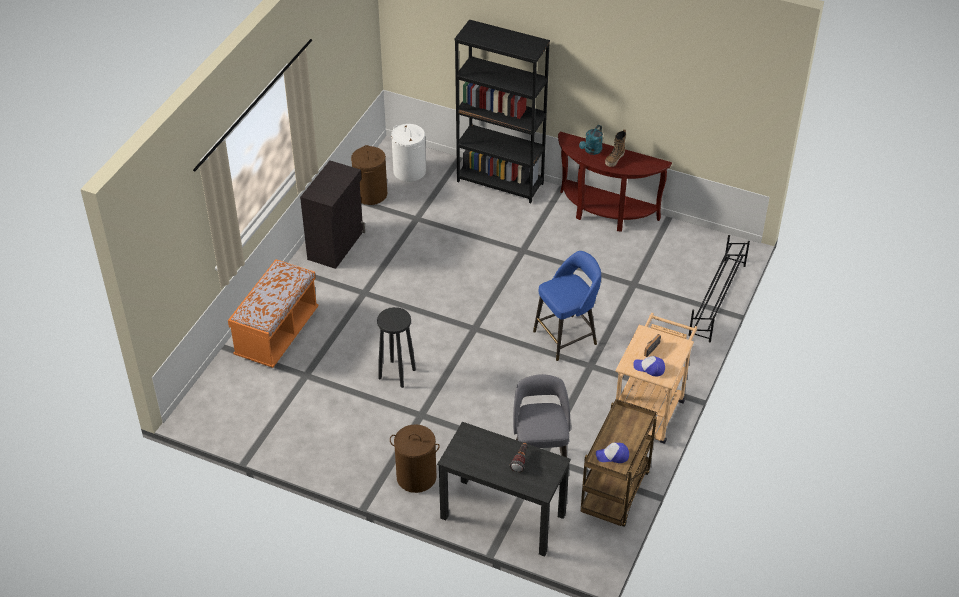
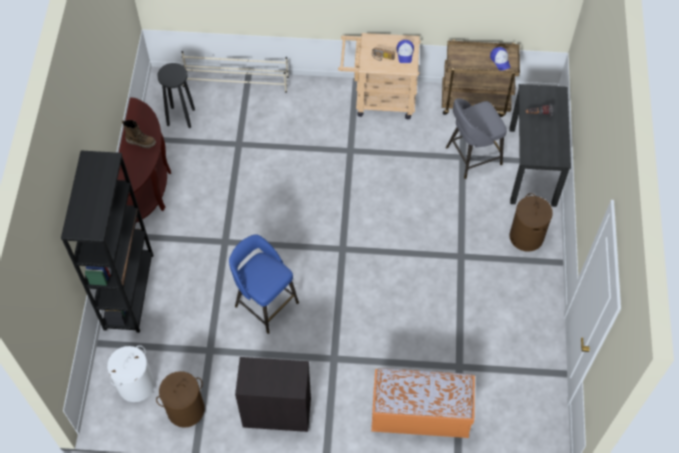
camera: 110 degrees left, 15 degrees up
(397, 374) = (423, 291): black stool -> black stool (181, 116)
(567, 337) = (324, 176): blue stool -> blue stool (265, 303)
(591, 151) = (133, 164): turquoise watering can -> none
(717, 300) = (236, 81): black shoe rack -> beige shoe rack

